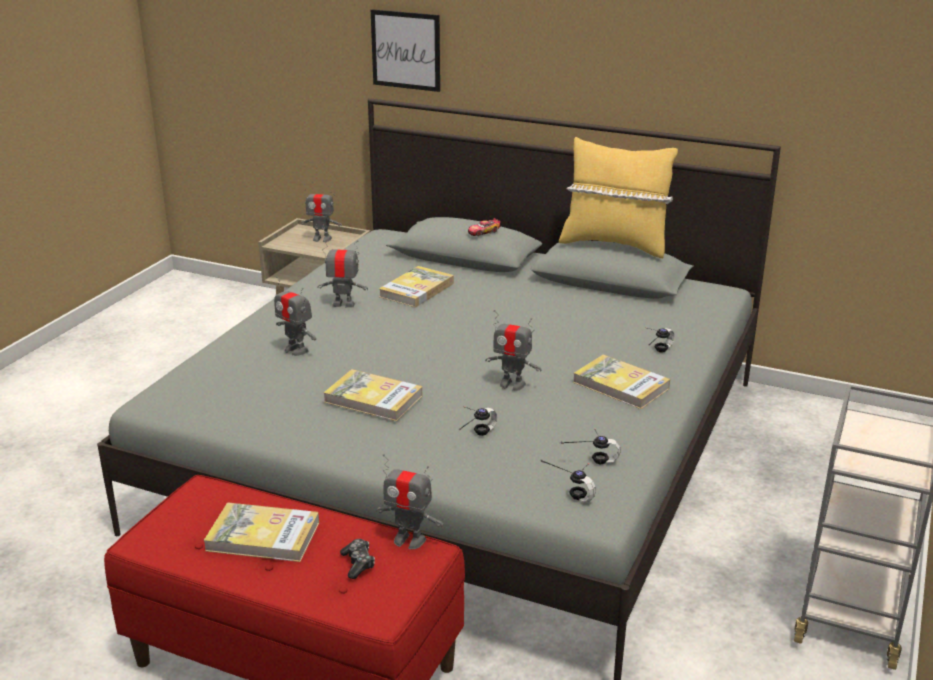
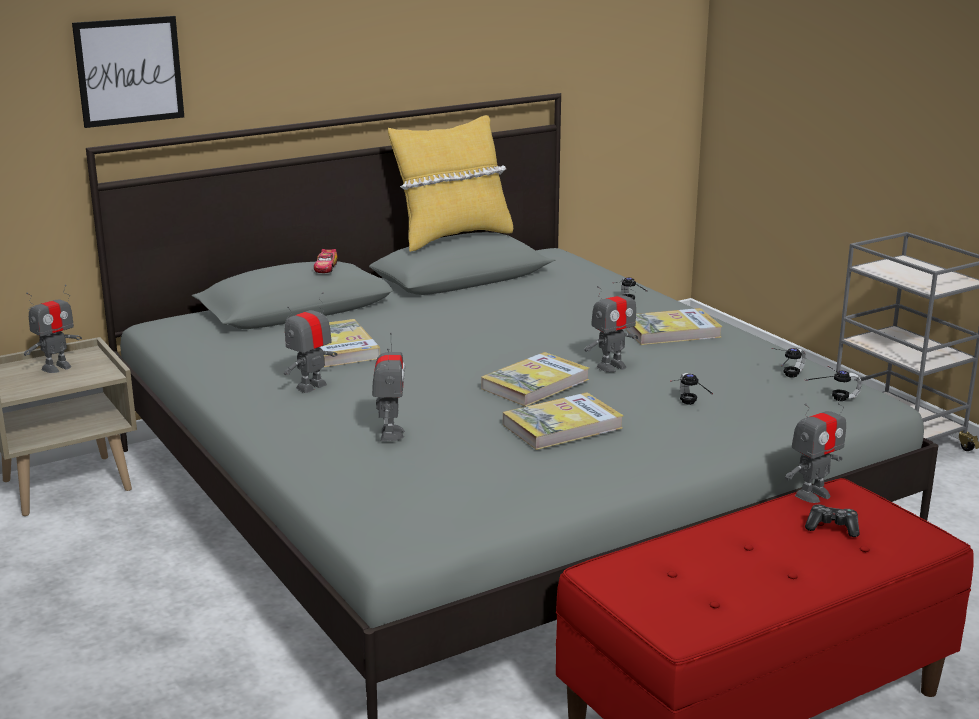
camera: 55 degrees left, 5 degrees down
(263, 536) = (737, 562): book -> book (535, 384)
(296, 350) = (390, 434): toy robot -> toy robot turned 75 degrees counterclockwise

